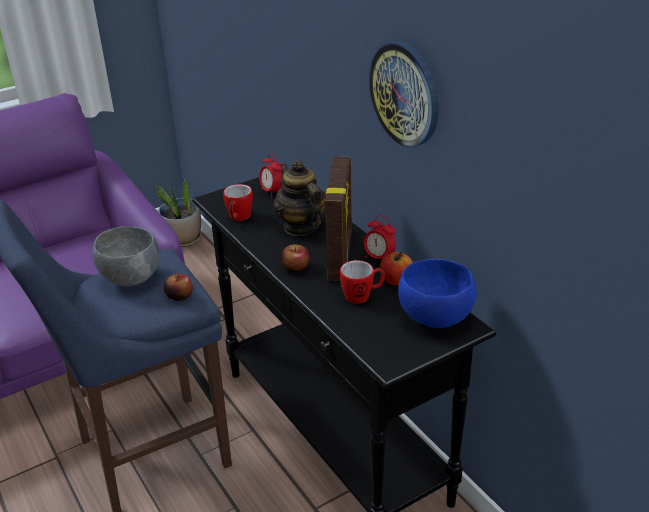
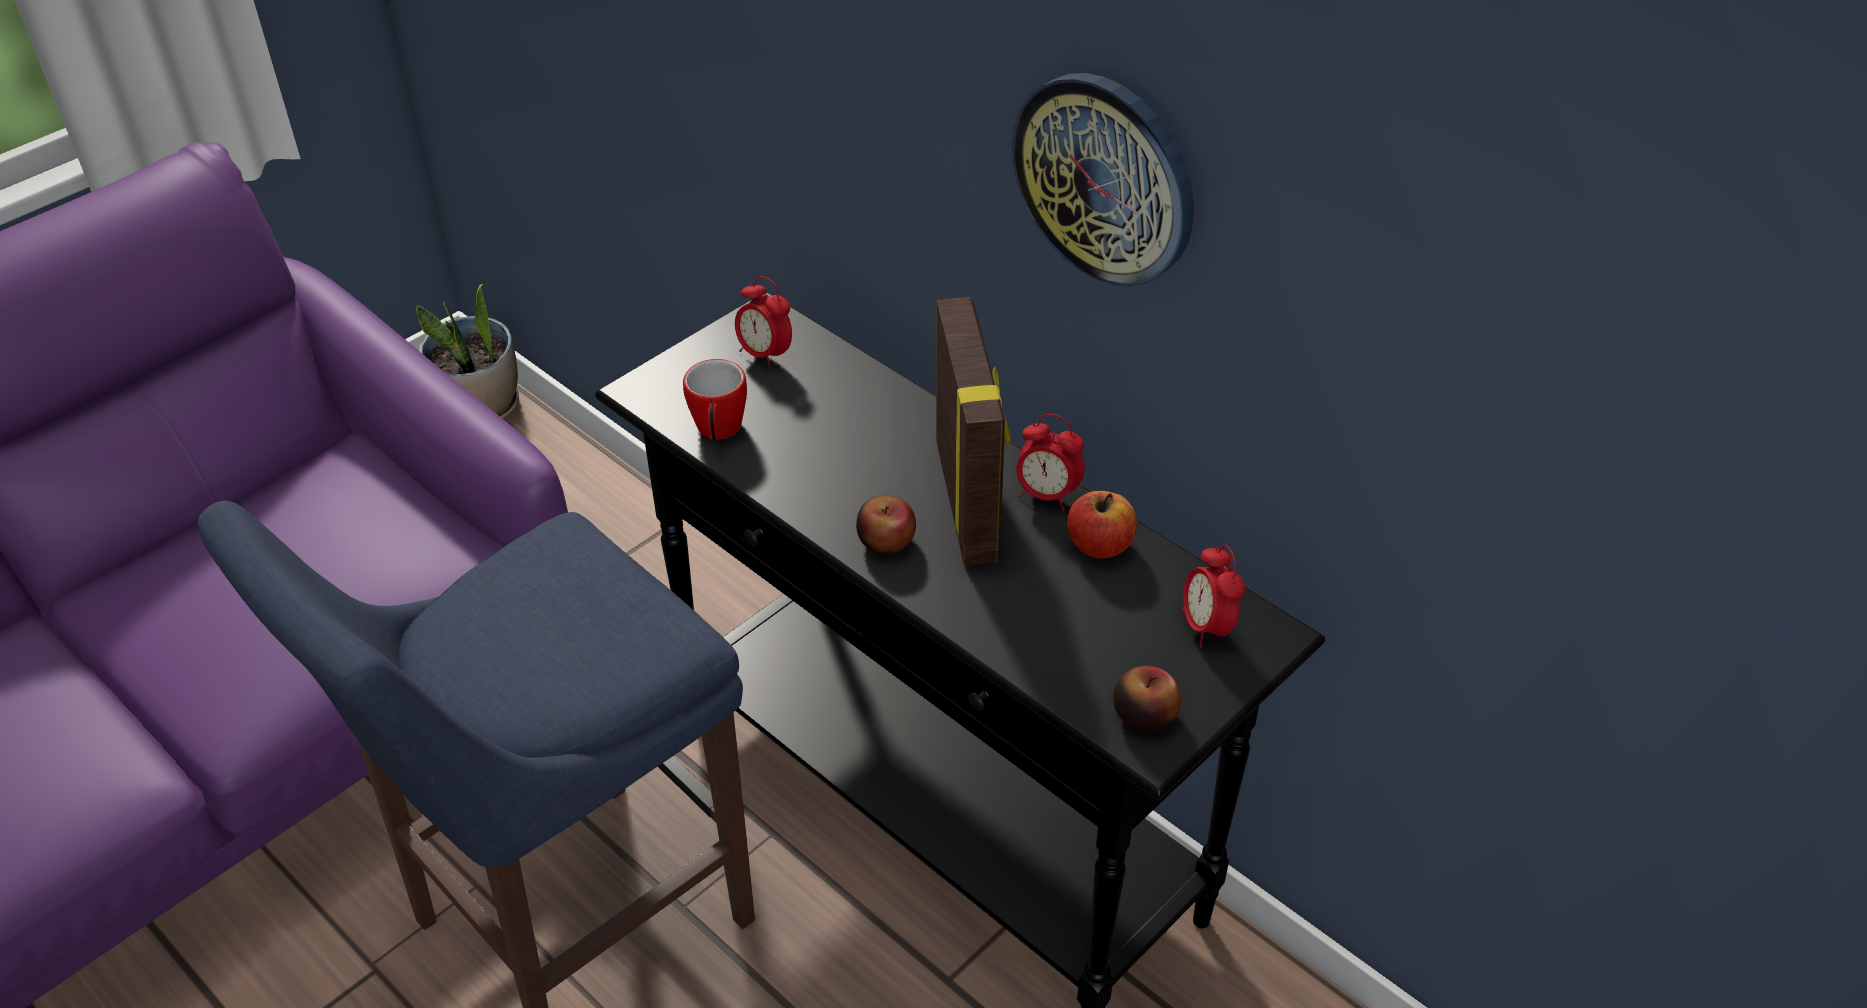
camera: 15 degrees left, 10 degrees up
(131, 279) = (522, 608): grey bowl -> none
(179, 296) = (646, 634): apple -> apple (1145, 714)
(301, 226) = (860, 437): teapot -> none
(362, 296) = (1045, 592): mug -> none
(436, 319) = (1206, 627): blue bowl -> alarm clock

